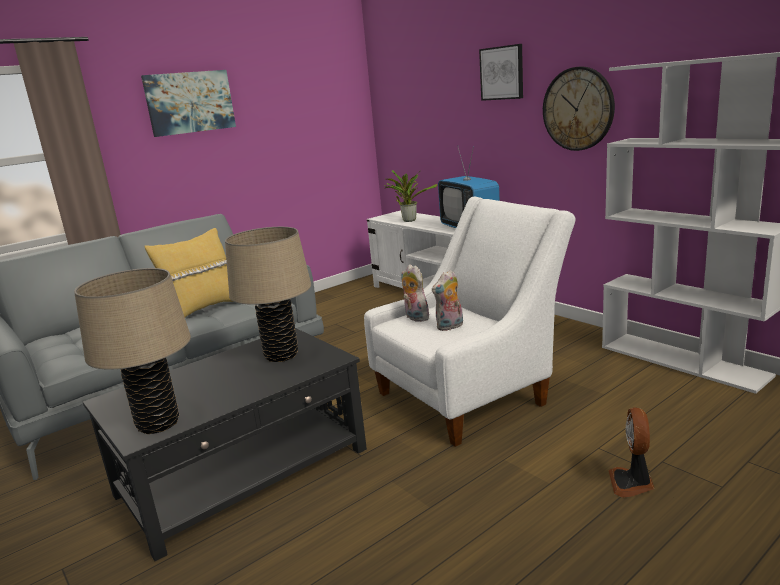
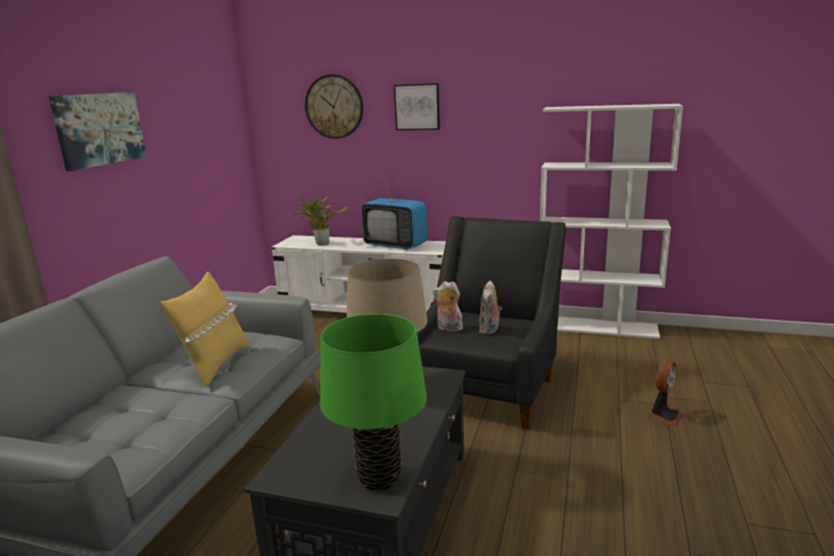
camera: 35 degrees left, 0 degrees up
(158, 424) = (379, 478): beige table lamp -> green table lamp
(470, 394) = (488, 387): white armchair -> black armchair
(578, 109) = (494, 139): wall clock -> wall clock (334, 106)
(632, 483) = (664, 416): fan -> fan turned 120 degrees counterclockwise

